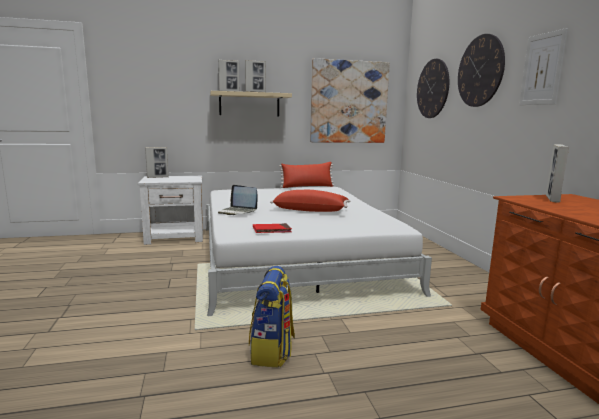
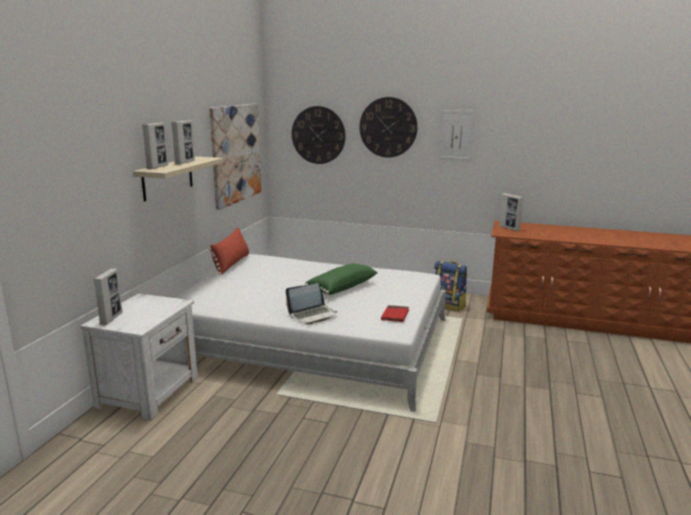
camera: 60 degrees left, 5 degrees up
(272, 351) = (489, 397): backpack -> backpack (448, 306)
(310, 210) = (341, 287): red pillow -> green pillow

